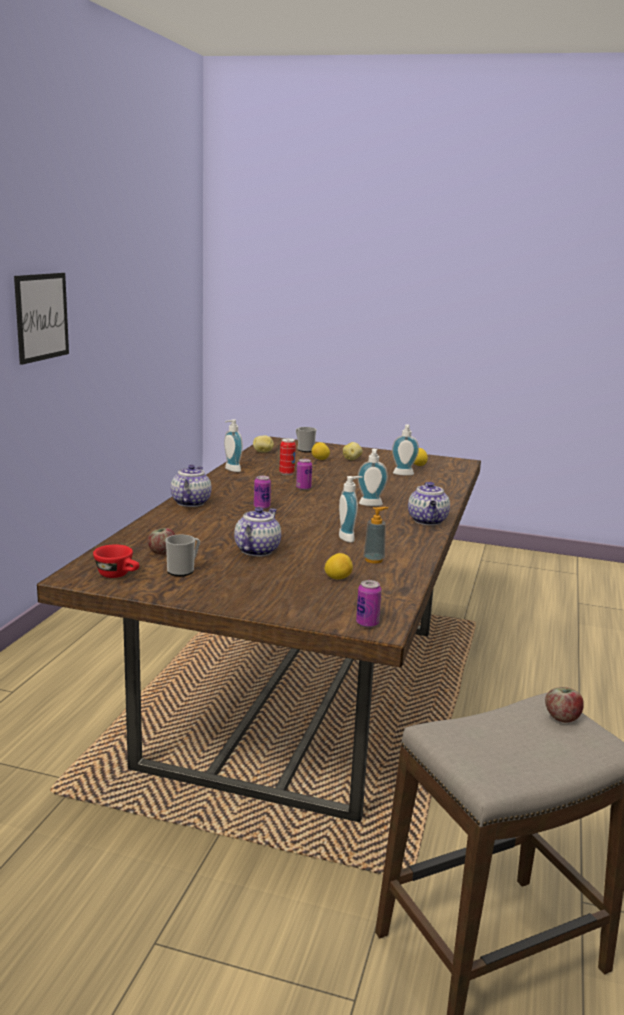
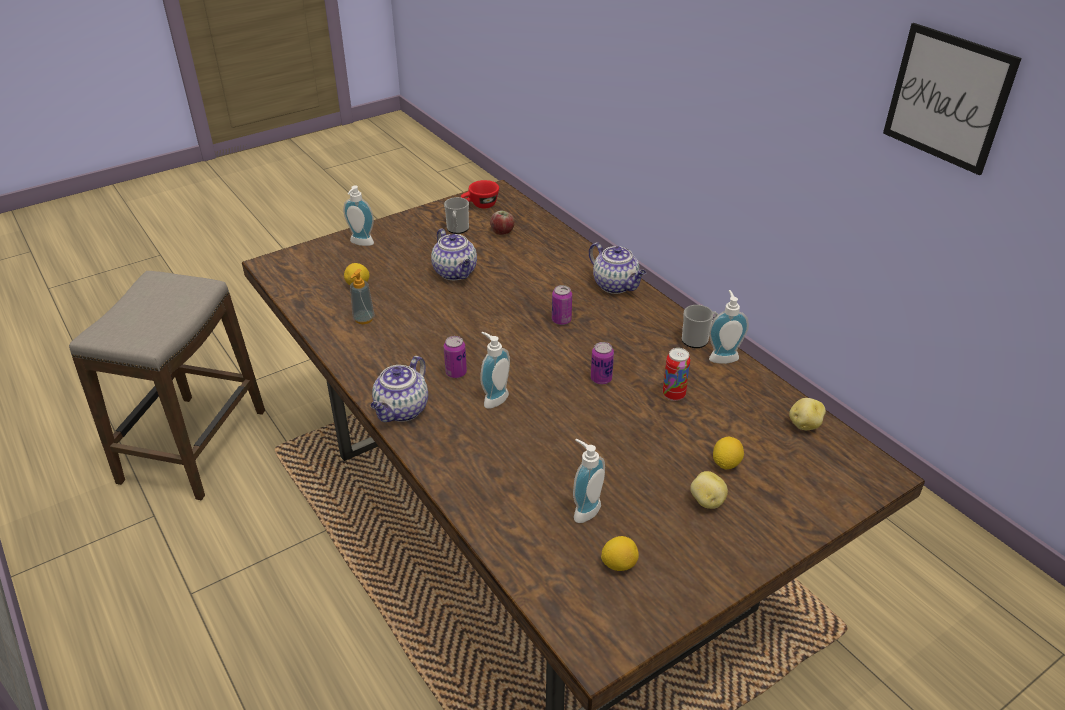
camera: 130 degrees right, 20 degrees up
(304, 449) = (798, 477): mug -> mug (697, 340)
(349, 537) = (424, 332): soap dispenser -> soap dispenser (360, 243)
(367, 623) = (283, 262): can -> can (456, 373)
(428, 521) = (402, 411): teapot -> teapot turned 105 degrees counterclockwise
(562, 717) = (132, 336): apple -> none

